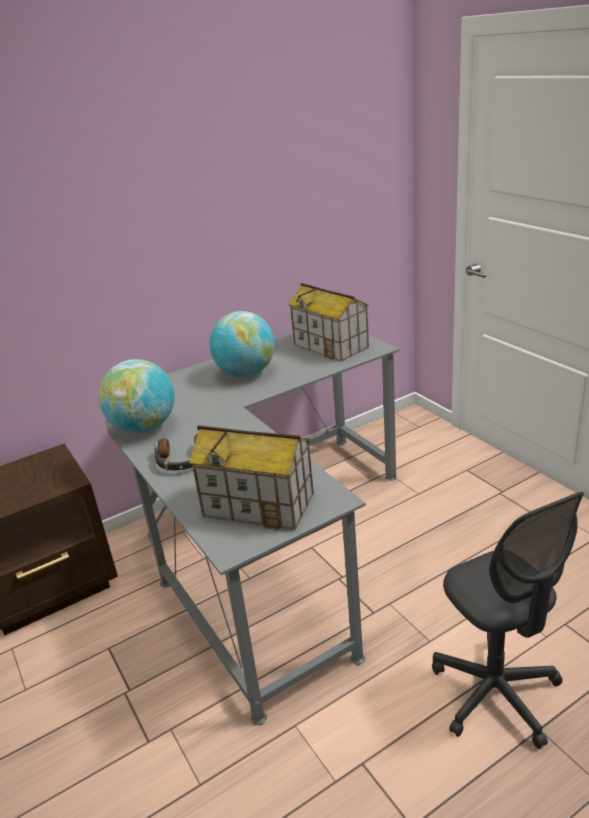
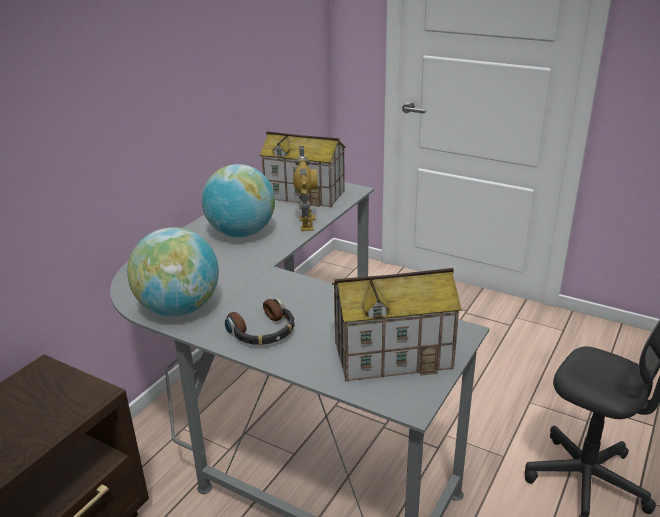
camera: 30 degrees left, 0 degrees up
(306, 373) = (307, 223): none -> toy robot

